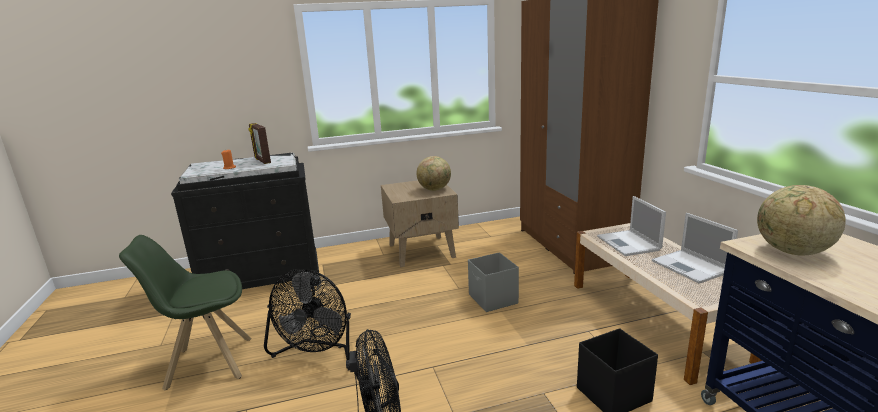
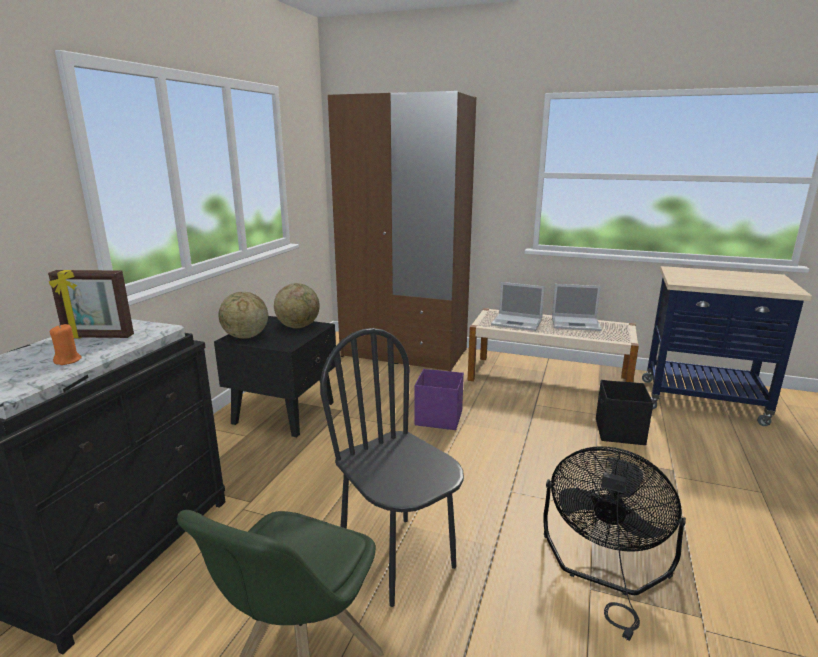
camera: 55 degrees left, 0 degrees up
(316, 351) = (398, 559): black fan -> black chair
(422, 250) = (284, 412): beige nightstand -> black nightstand
(493, 299) = (439, 418): grey storage box -> purple storage box
(792, 252) = (699, 280): globe -> globe (245, 337)

